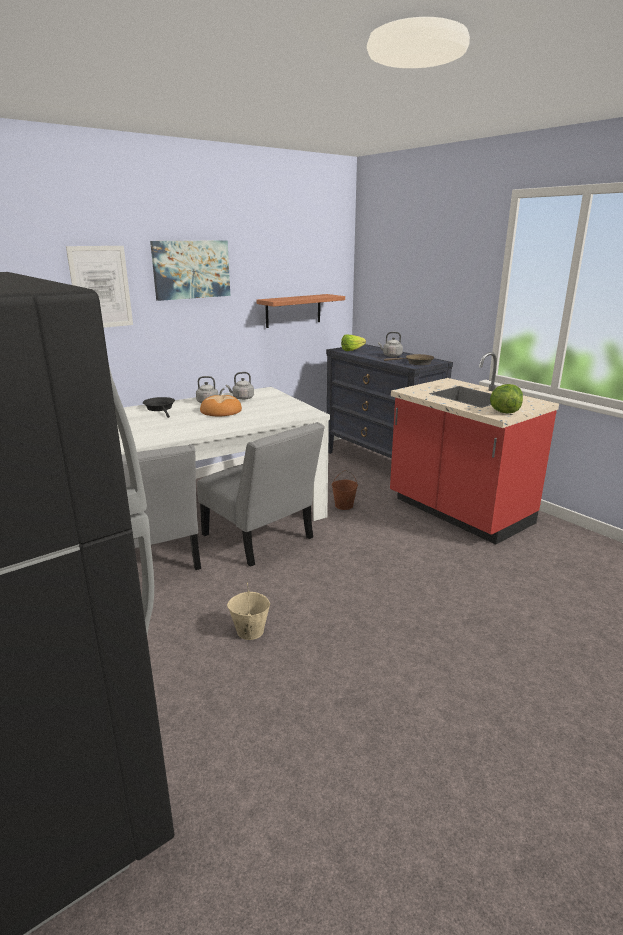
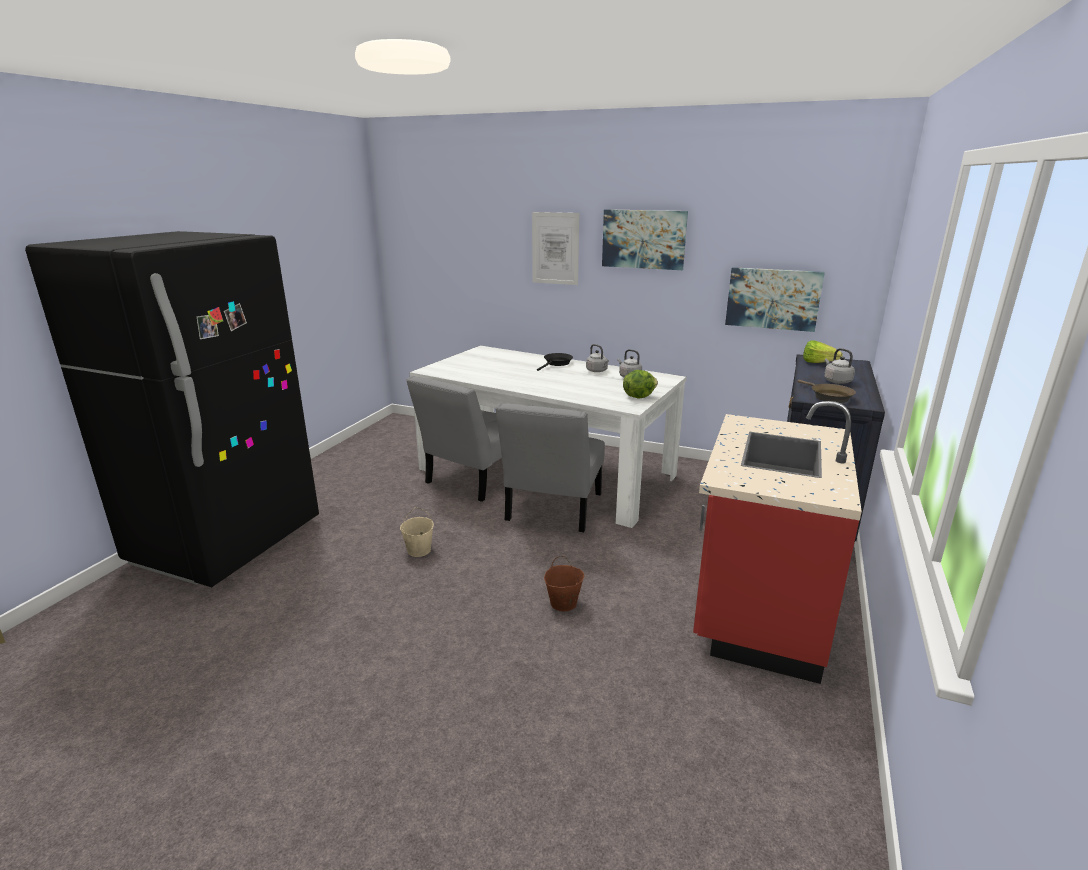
camera: 60 degrees right, 0 degrees up
(220, 411) = (581, 379): bread -> none
(293, 310) = (773, 298): shelf -> picture
(344, 506) = (667, 530): brown bucket -> brown bucket (563, 603)
(504, 412) = (742, 480): lettuce -> lettuce (638, 396)

